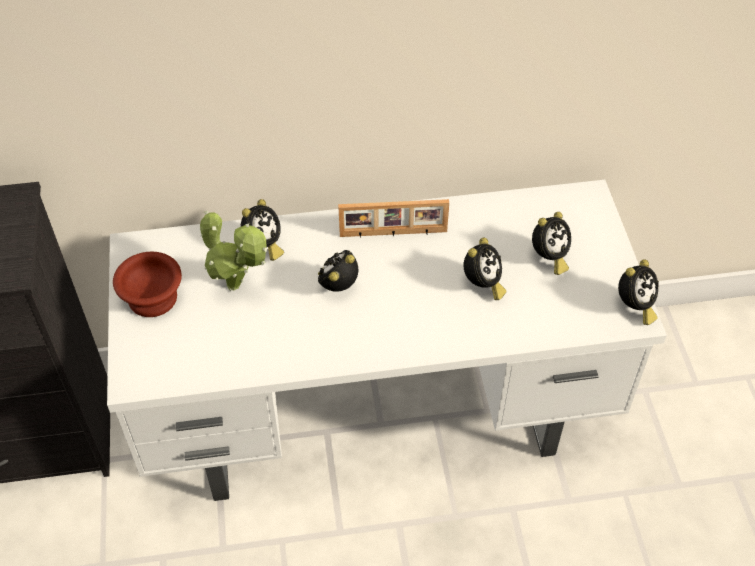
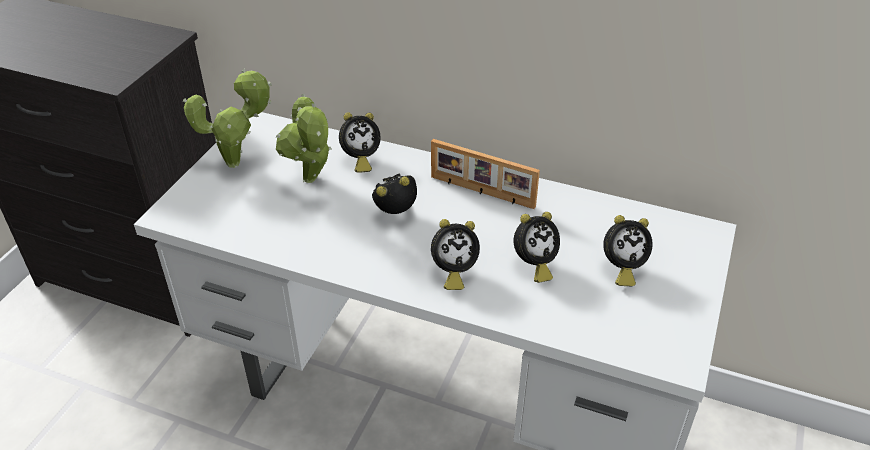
camera: 30 degrees right, 10 degrees down
(151, 297) = (238, 162): brown bowl -> potted plant
(634, 307) = (685, 349): alarm clock -> alarm clock (453, 272)

